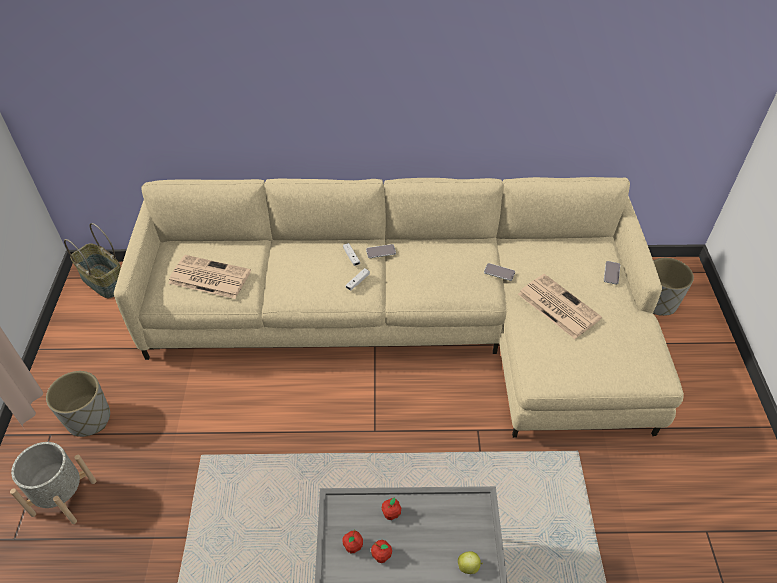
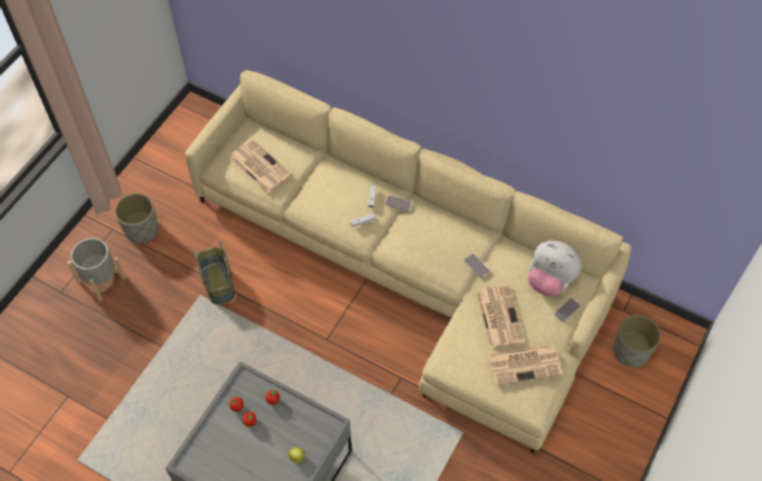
camera: 30 degrees right, 10 degrees up
(103, 281) = (203, 119): basket -> basket (217, 283)
(574, 256) = (549, 280): none -> plush toy
(619, 338) = (525, 364): none -> newspaper

